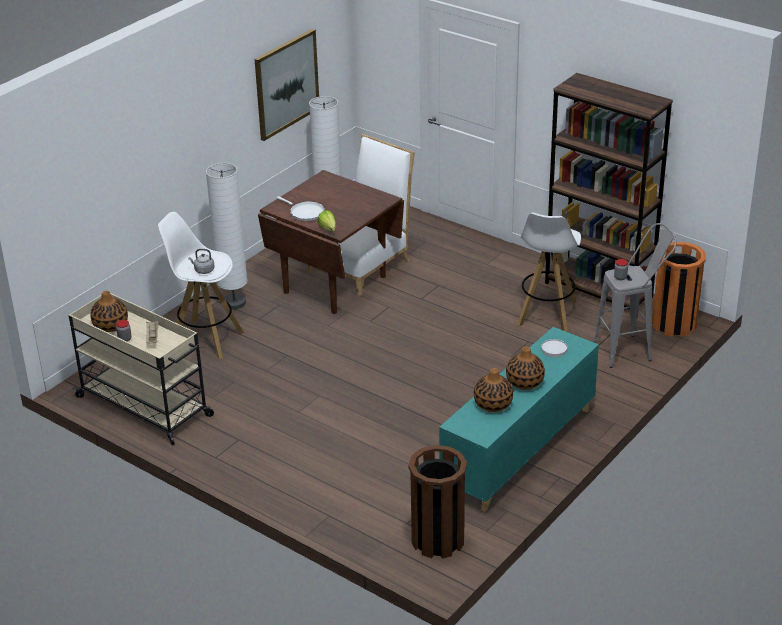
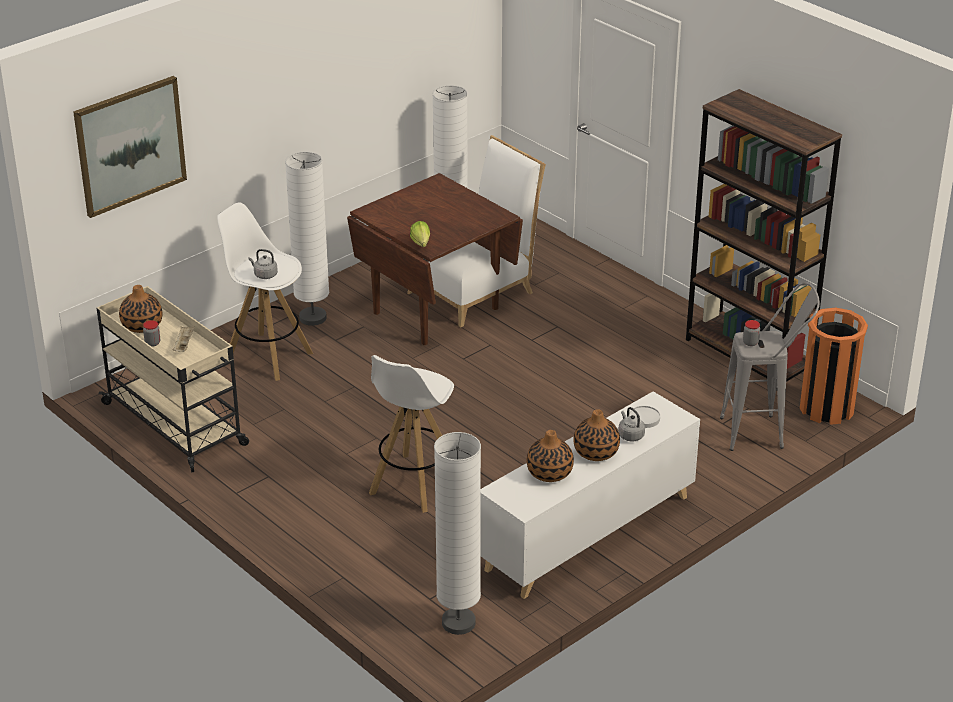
camera: 10 degrees right, 0 degrees up
(286, 84) = (408, 66): picture -> picture (130, 145)
(305, 212) = (401, 221): white frying pan -> none
(437, 540) = (458, 623): brown trash can -> white floor lamp
(519, 450) = (587, 533): turquoise cabinet -> white cabinet
(547, 313) = (676, 376): white stool -> white stool (413, 483)
(547, 365) = (630, 435): none -> grey kettle

